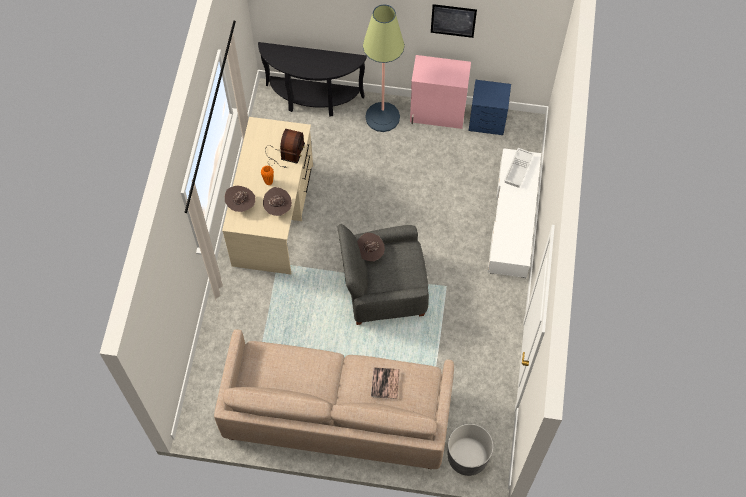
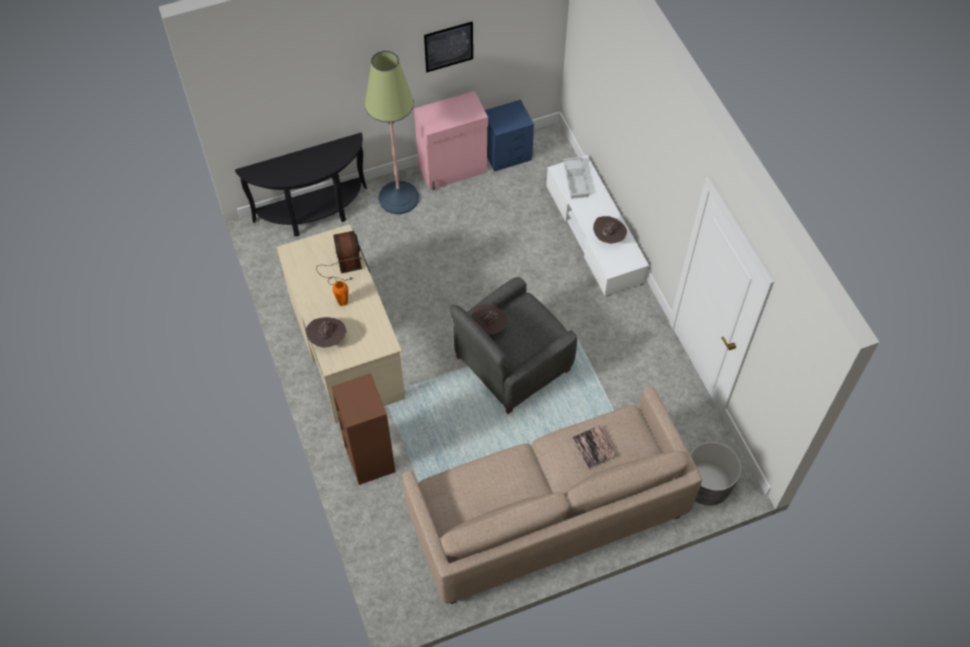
camera: 30 degrees left, 5 degrees down
(239, 305) = (369, 458): none -> brown bookcase
(278, 208) = (370, 323): brown hat -> brown hat (608, 237)

